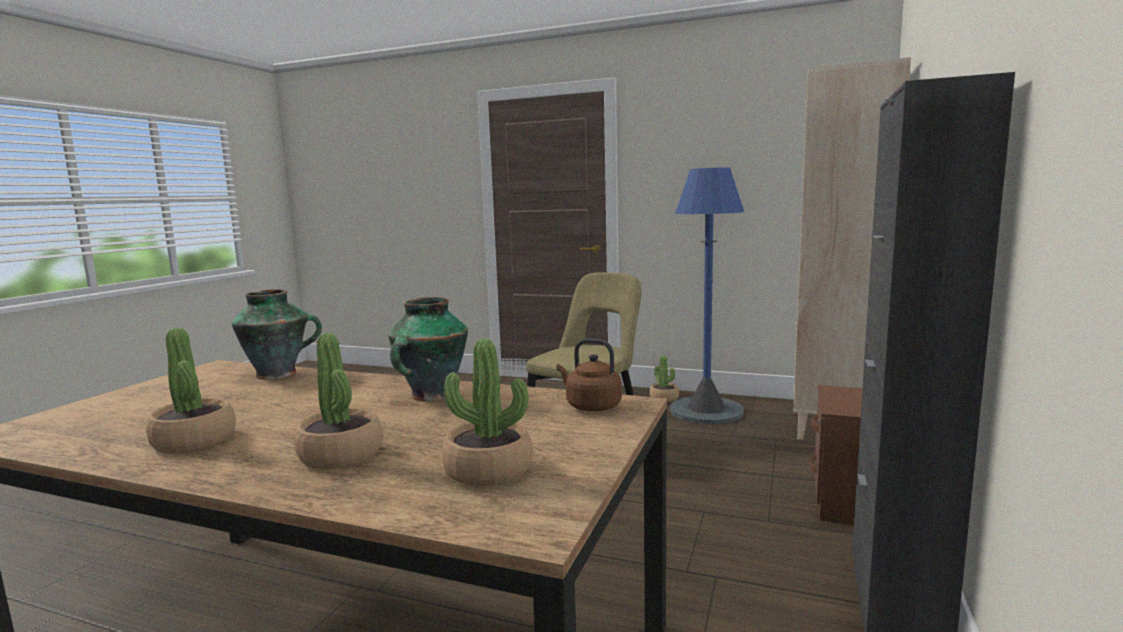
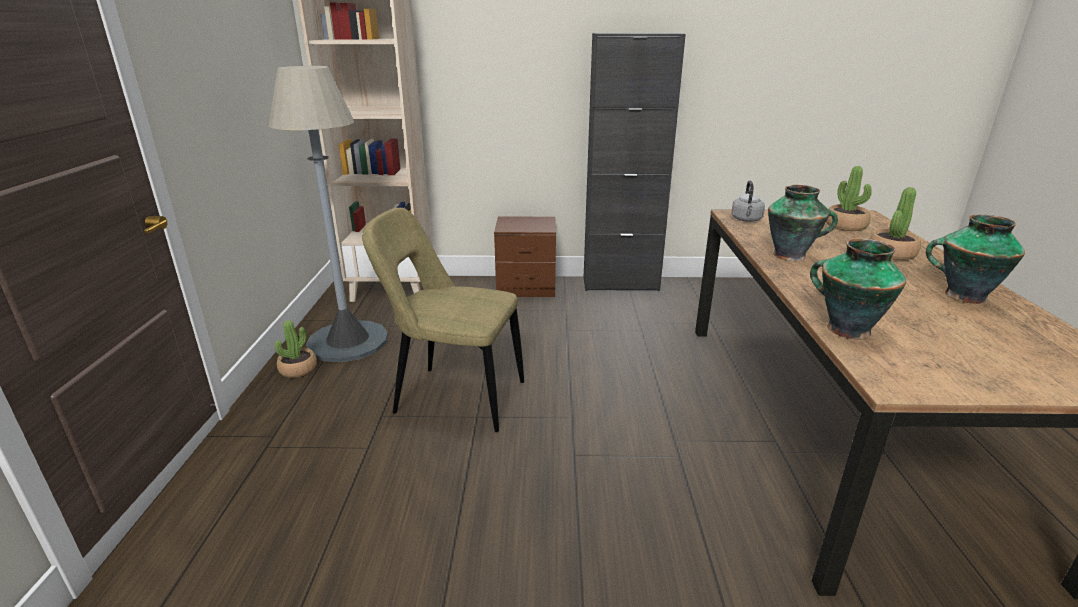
camera: 110 degrees left, 15 degrees up
(195, 440) = (962, 296): potted plant -> vase
(590, 406) = (746, 220): brown kettle -> grey kettle
(706, 411) = (348, 341): blue floor lamp -> grey floor lamp

